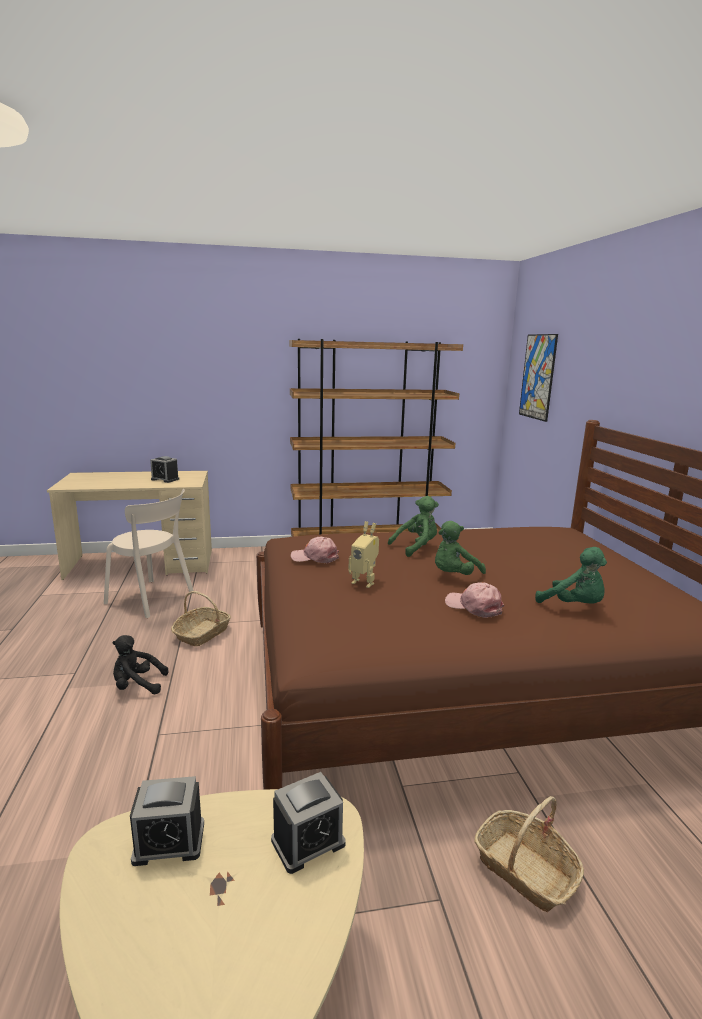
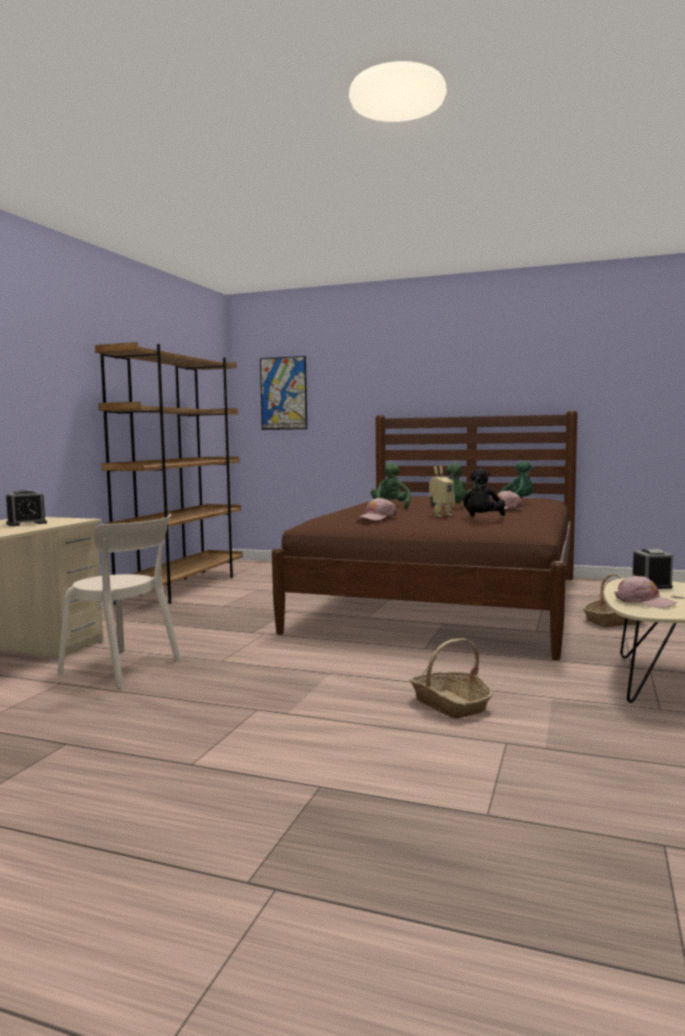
camera: 60 degrees left, 10 degrees down
(137, 685) = (324, 685): black plush toy -> black plush toy (483, 519)
(152, 599) = (125, 668): beige chair -> beige chair turned 60 degrees clockwise
(169, 842) = (644, 602): alarm clock -> pink cap
(202, 633) = (254, 655): basket -> basket (450, 704)

